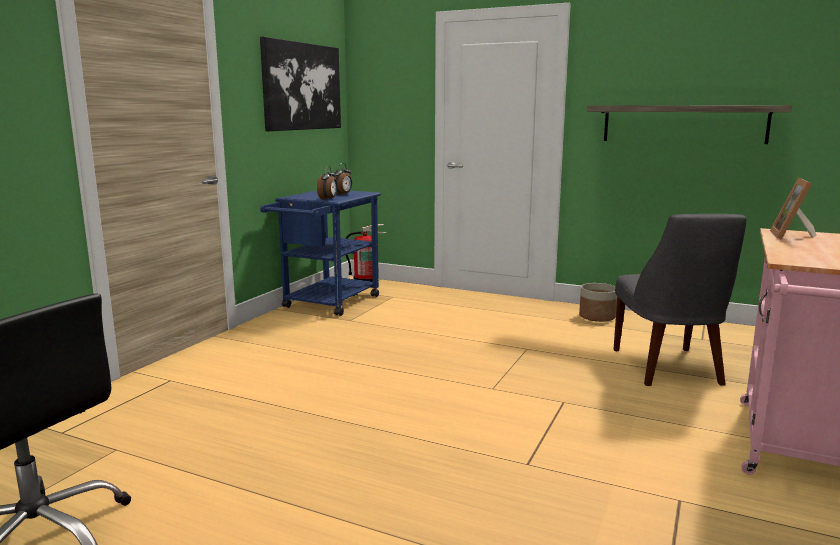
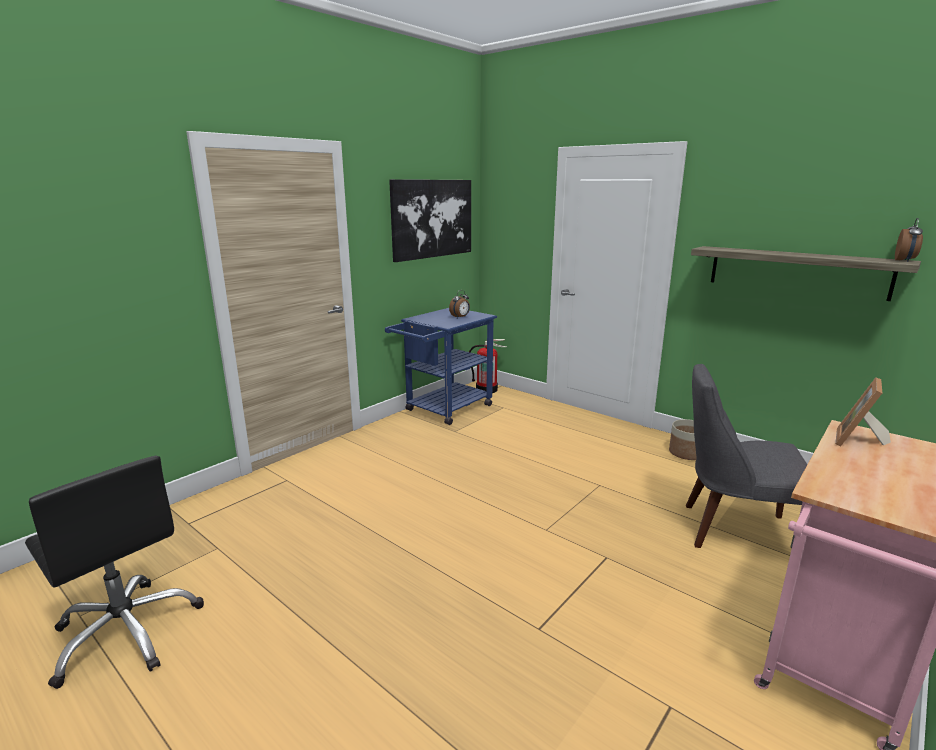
camera: 15 degrees right, 5 degrees up
(328, 199) = (443, 324): alarm clock -> alarm clock (905, 260)
(668, 369) = (733, 531): grey chair -> grey chair turned 90 degrees clockwise

